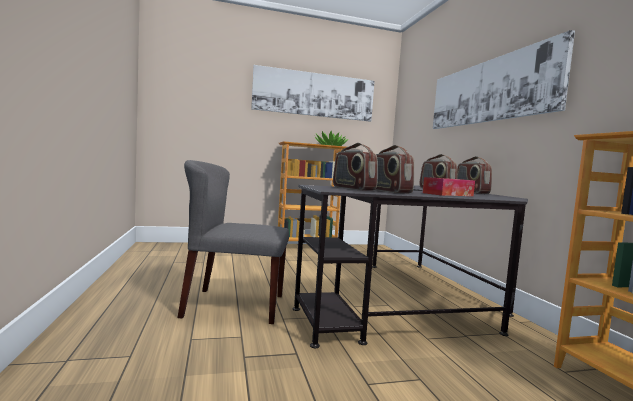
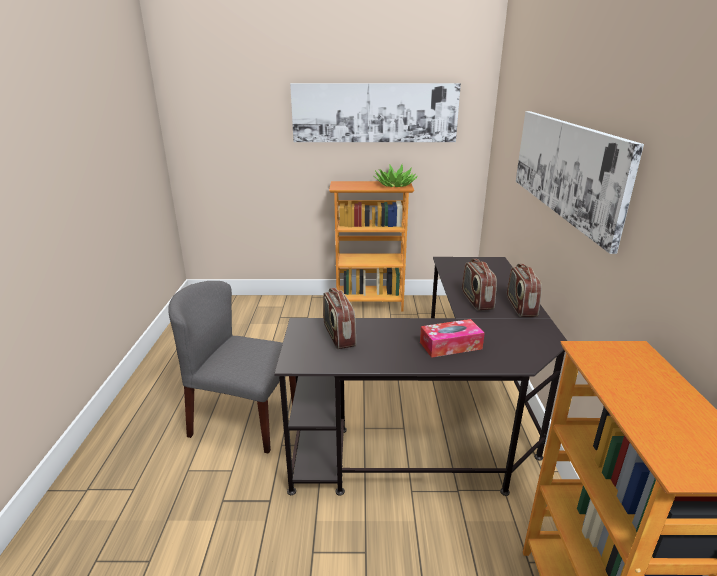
camera: 15 degrees right, 20 degrees up
(389, 191) = (376, 344): radio -> none

